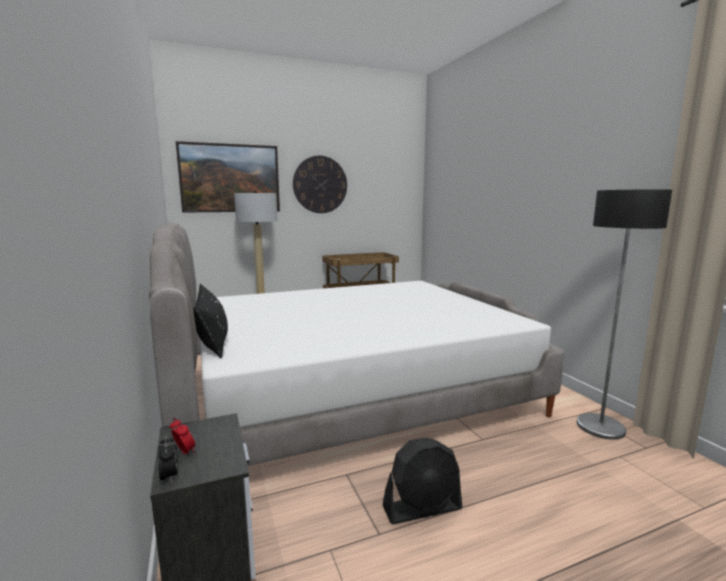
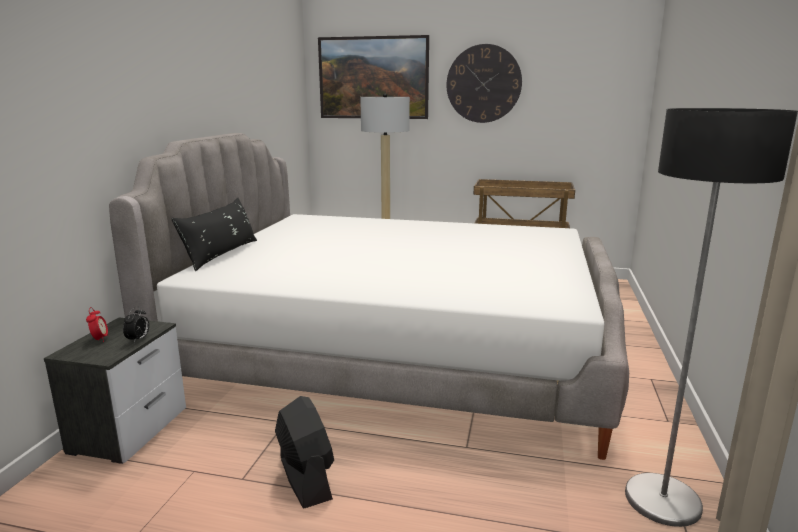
camera: 35 degrees right, 5 degrees up
(170, 476) = (69, 351): alarm clock -> alarm clock (138, 339)
(422, 508) = (305, 478): black fan -> black fan turned 135 degrees counterclockwise

